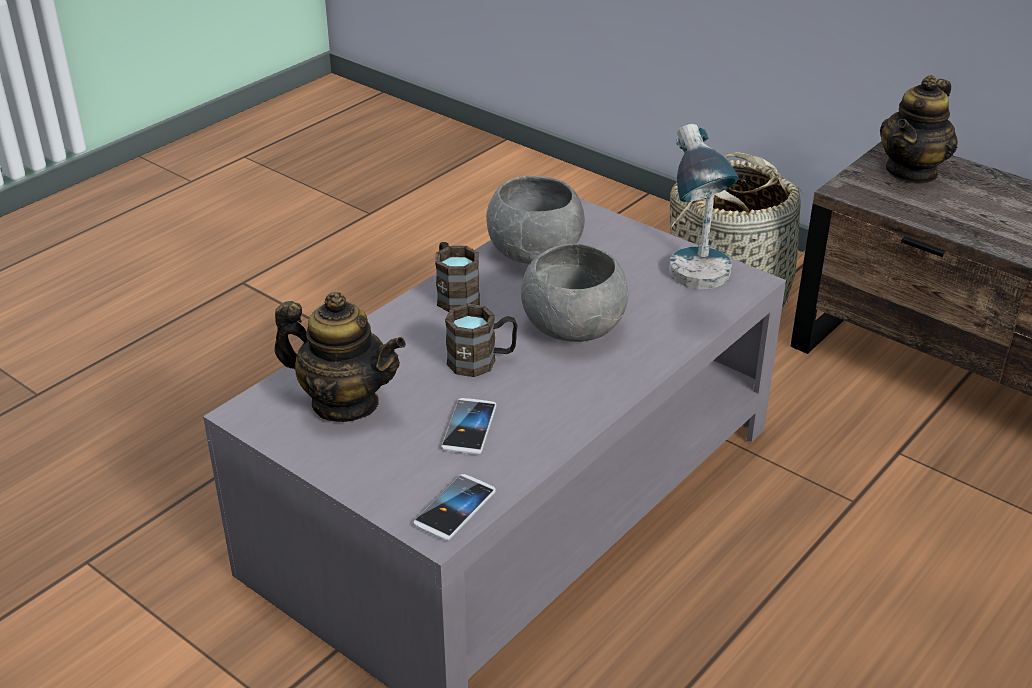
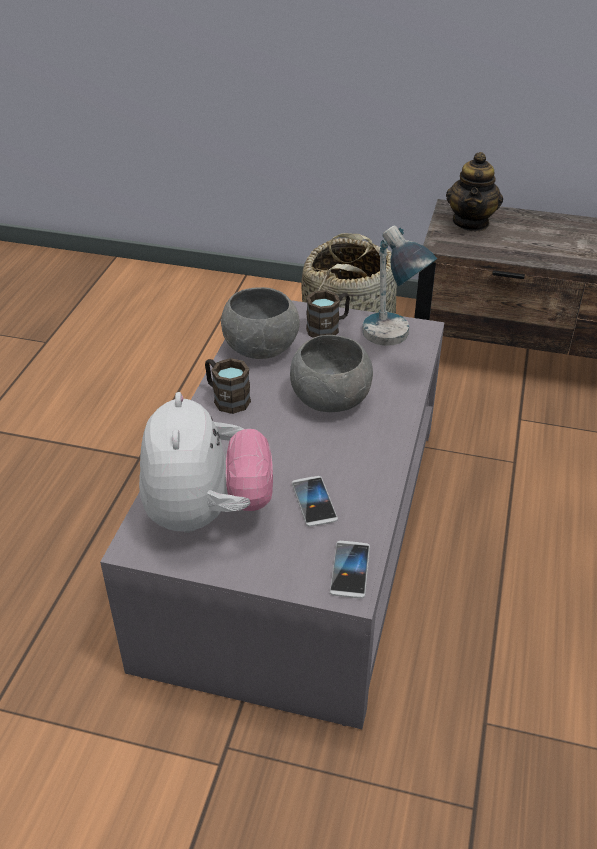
camera: 25 degrees left, 5 degrees up
(345, 403) = (207, 513): teapot -> plush toy
(482, 361) = (285, 446): brown mug -> brown mug (328, 328)

